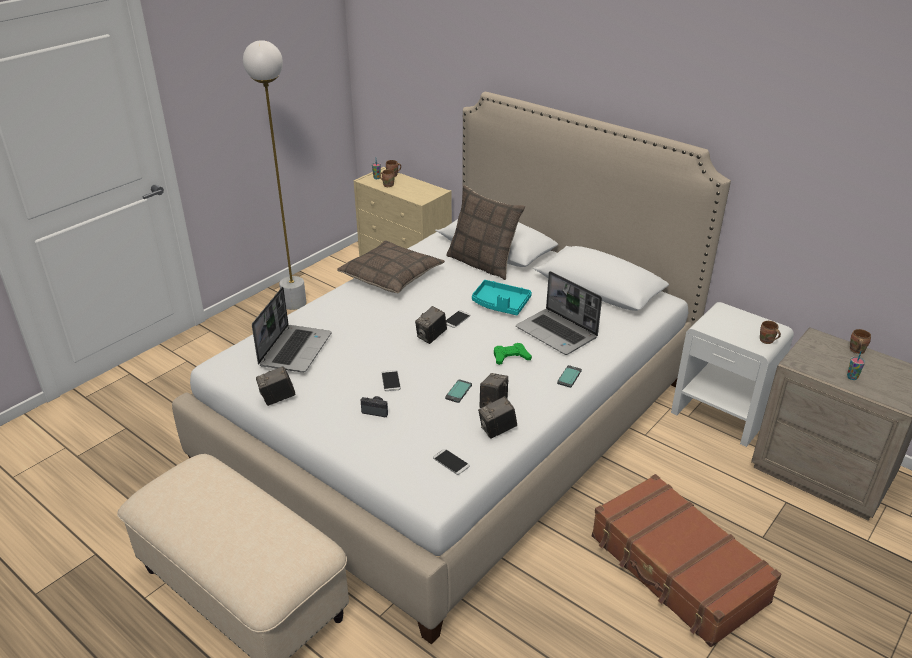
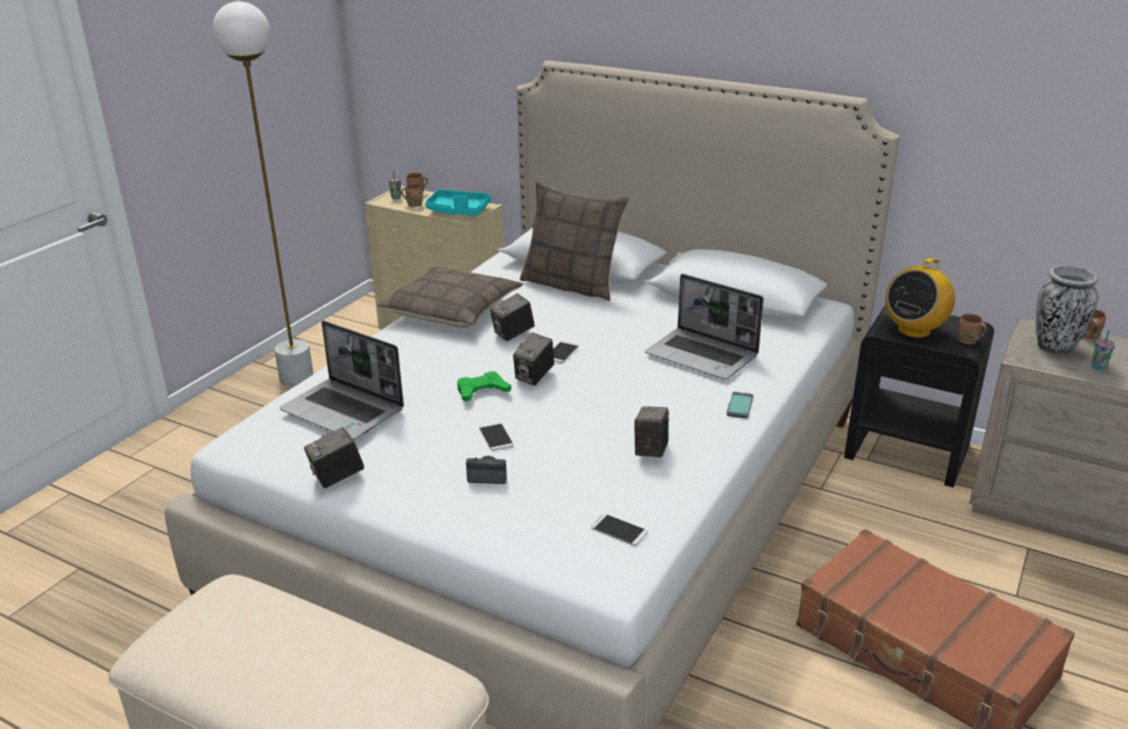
camera: 10 degrees left, 5 degrees down
(295, 349) = (344, 411): laptop -> laptop turned 120 degrees clockwise
(458, 391) = (596, 440): phone -> none
(497, 430) = (668, 482): camera -> camera (513, 334)
(500, 304) = (614, 330): turquoise tray -> turquoise tray (458, 211)
(510, 357) = (652, 390): green game controller -> green game controller (482, 391)
(721, 414) = (908, 452): white nightstand -> black nightstand
(728, 327) = (914, 330): none -> radio
(825, 357) = (1054, 347): none -> vase

